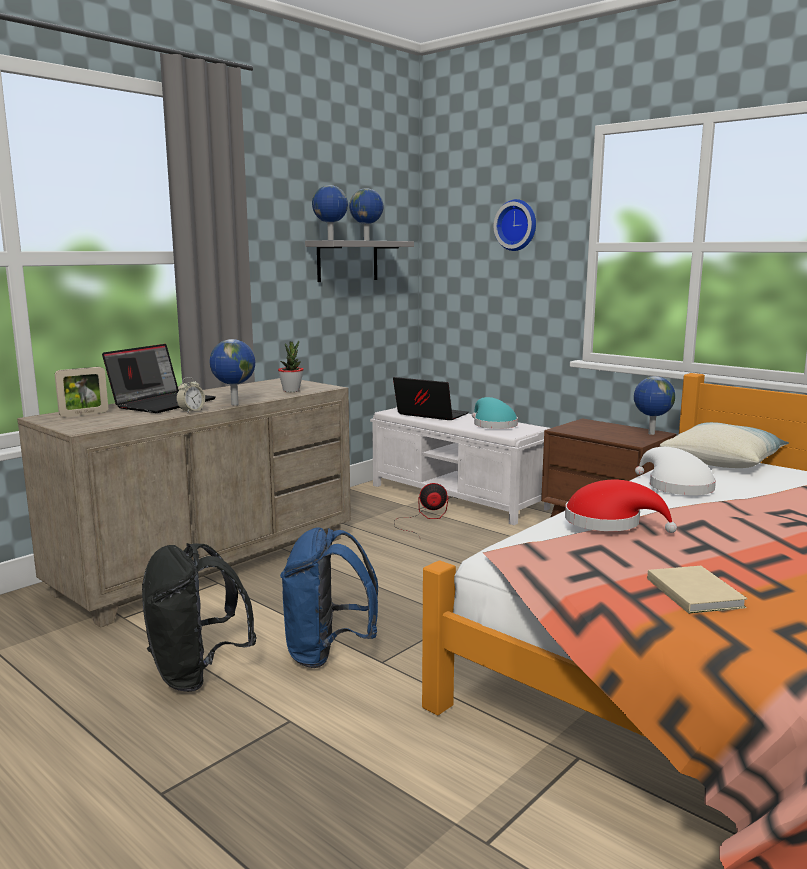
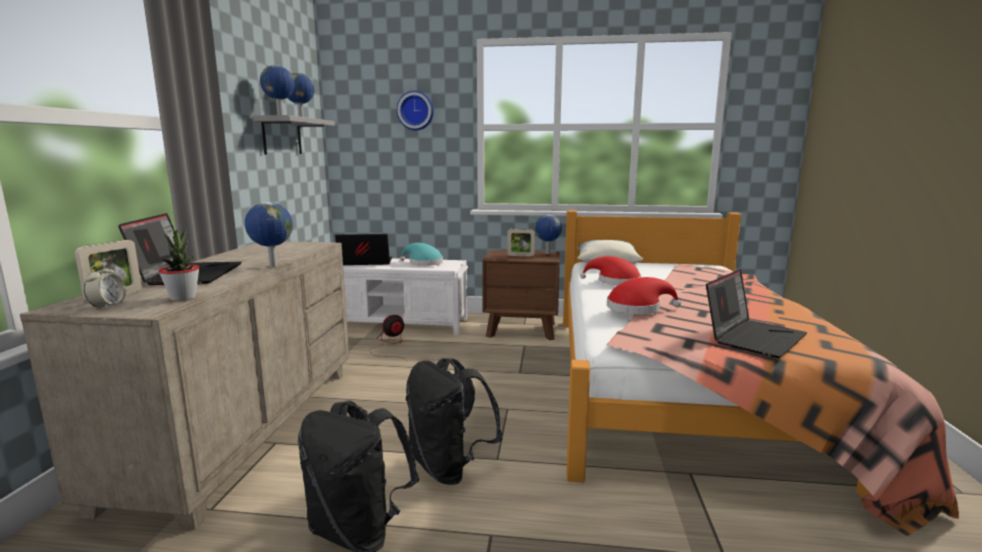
camera: 35 degrees left, 0 degrees up
(191, 411) = (242, 277): alarm clock -> alarm clock (108, 306)
(291, 391) = (298, 250): potted plant -> potted plant (183, 298)
(328, 653) = (449, 467): blue backpack -> black backpack
(606, 431) = (520, 255): none -> picture frame
(676, 486) = (615, 282): white hat -> red hat
(694, 592) = (753, 337): beige book -> laptop

